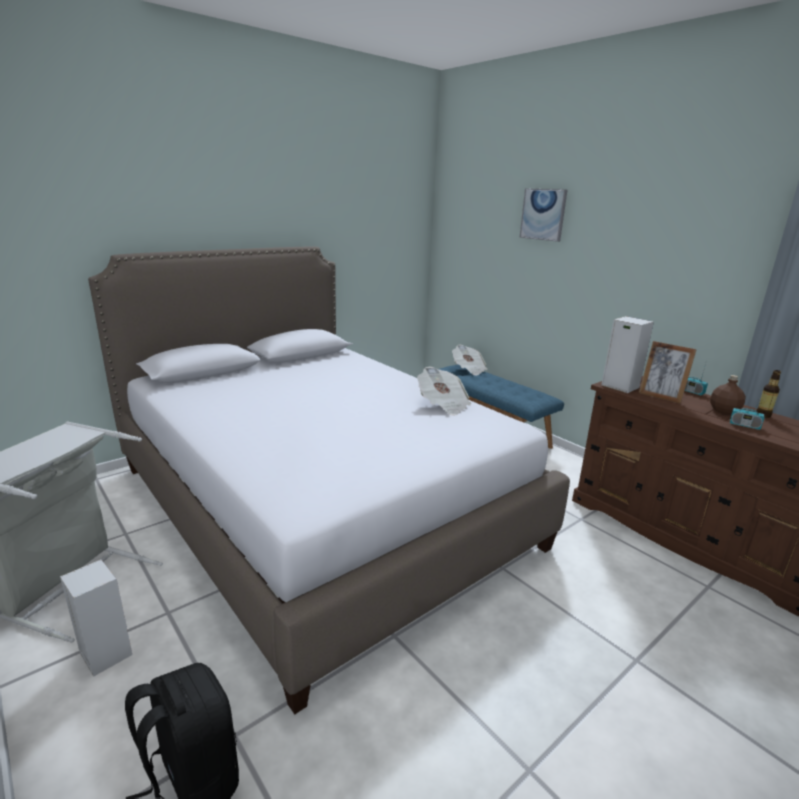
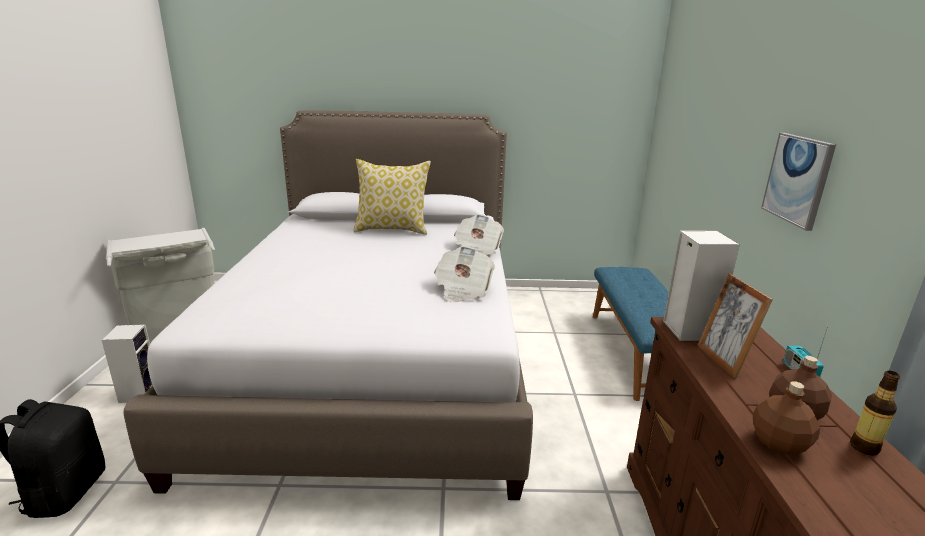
camera: 40 degrees right, 0 degrees up
(284, 373) = (392, 230): none -> pillow
(469, 369) = (640, 275): newspaper -> newspaper (477, 249)
(543, 214) = (735, 84): picture -> picture (797, 179)
(744, 425) = (780, 444): radio -> brown bottle

